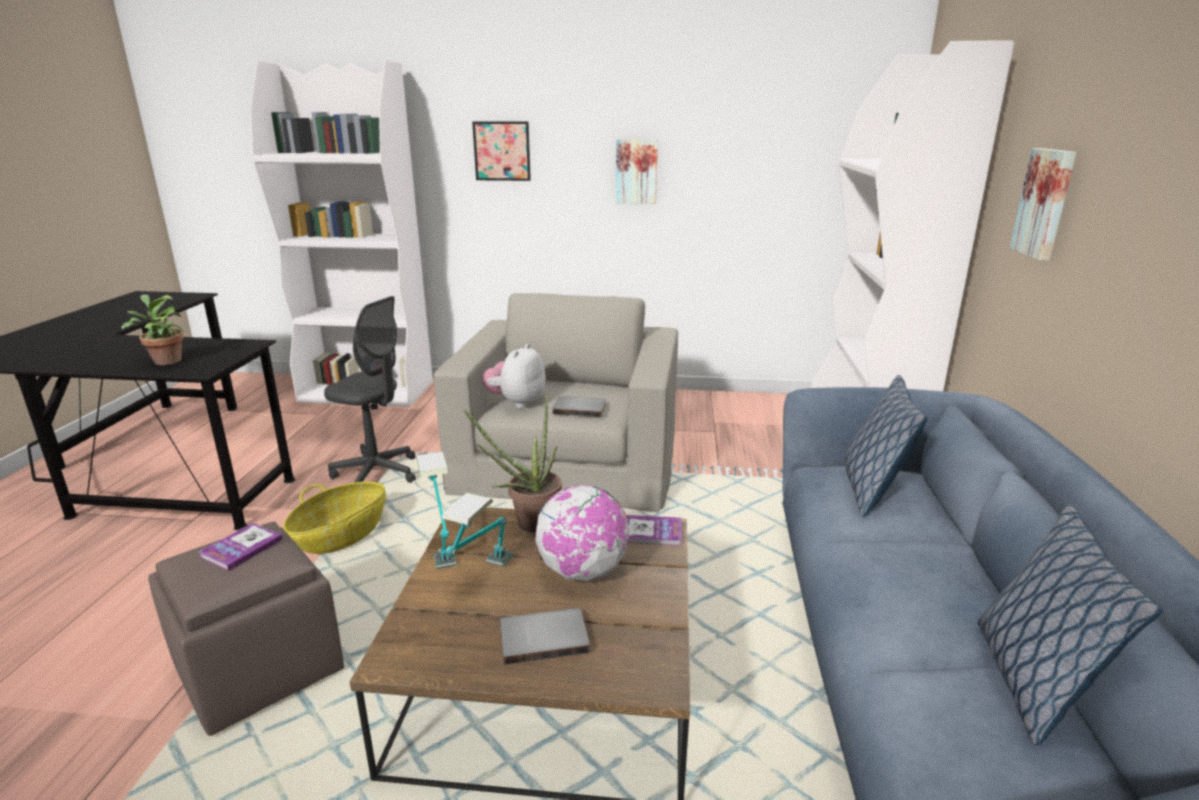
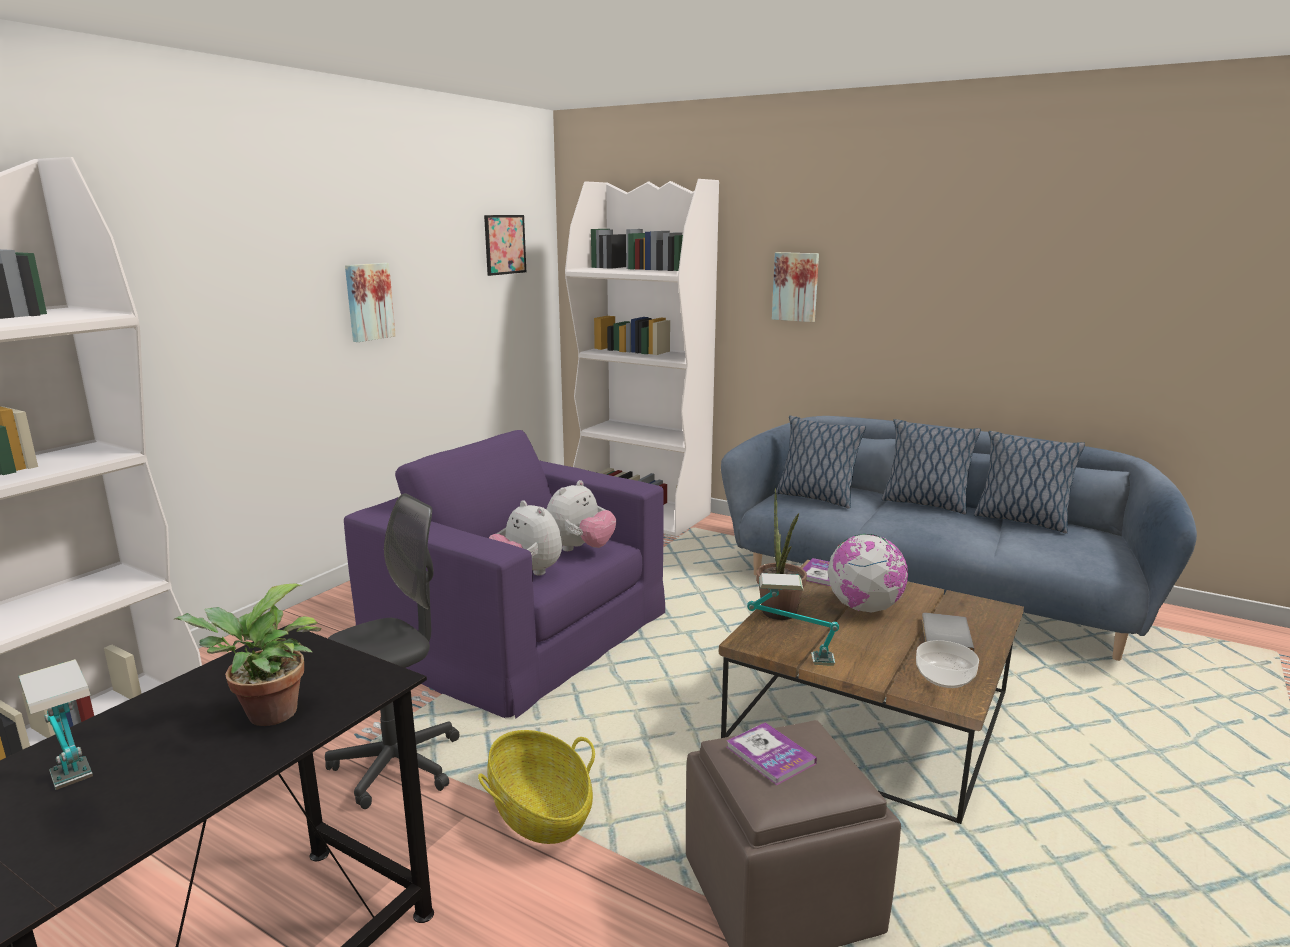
camera: 65 degrees left, 5 degrees down
(438, 646) = (945, 677): none -> bowl
(482, 578) = (856, 647): table lamp -> table lamp (81, 802)
(502, 151) = (209, 292): picture -> picture (505, 244)
(569, 460) = (518, 631): beige armchair -> purple armchair
(580, 408) = (580, 549): grey book -> plush toy
(963, 571) = (924, 504): none -> pillow

